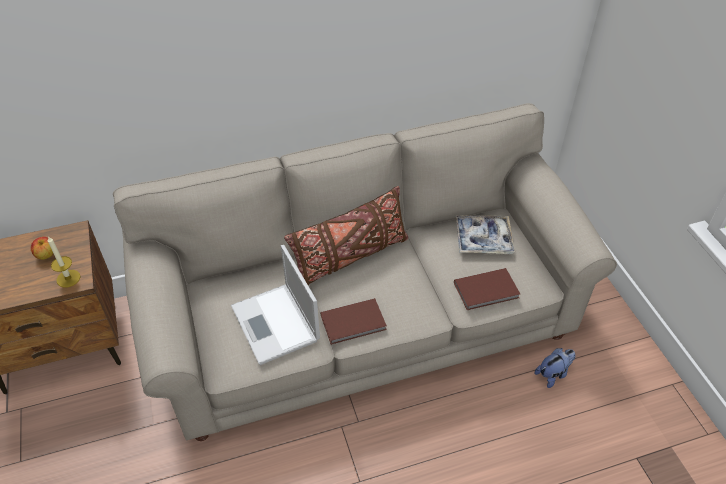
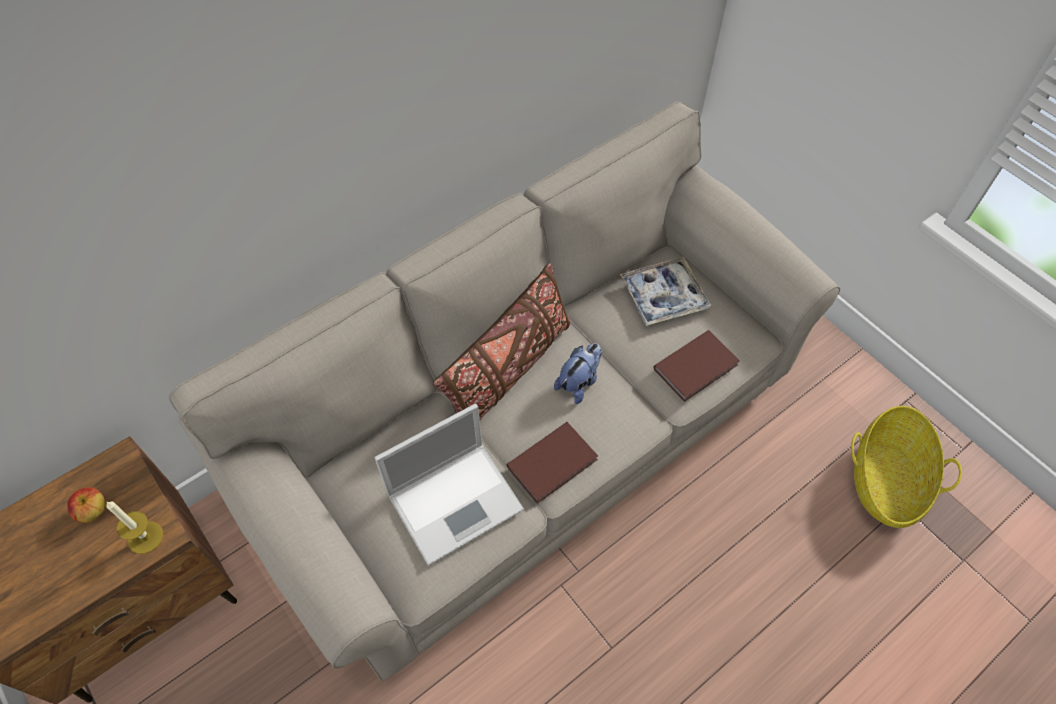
camera: 20 degrees left, 10 degrees up
(276, 324) = (457, 500): laptop -> laptop turned 75 degrees counterclockwise
(553, 374) = (776, 432): plush toy -> plush toy (579, 382)
(631, 436) = (886, 479): none -> basket

